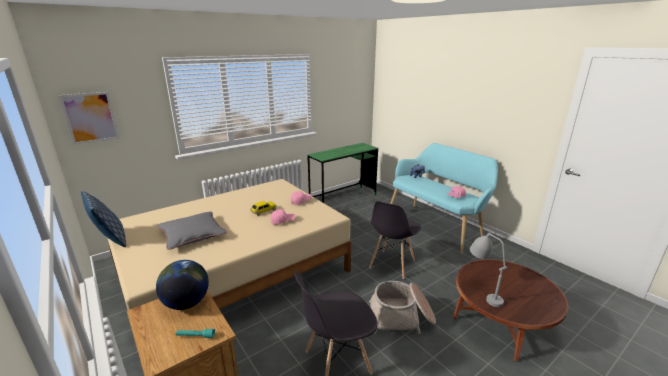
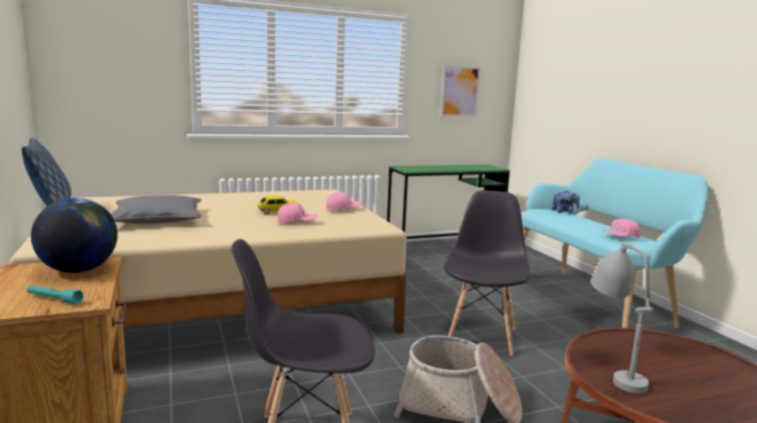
camera: 15 degrees right, 10 degrees down
(90, 117) = (81, 61): picture -> picture (460, 91)
(392, 264) = (481, 336): grey chair -> grey chair turned 150 degrees clockwise

